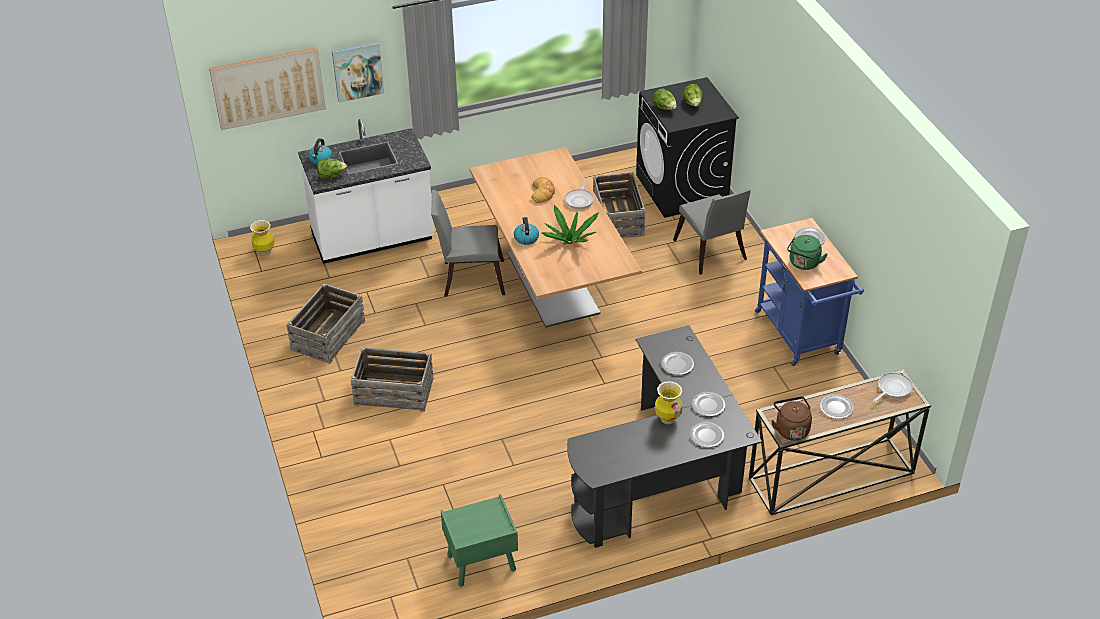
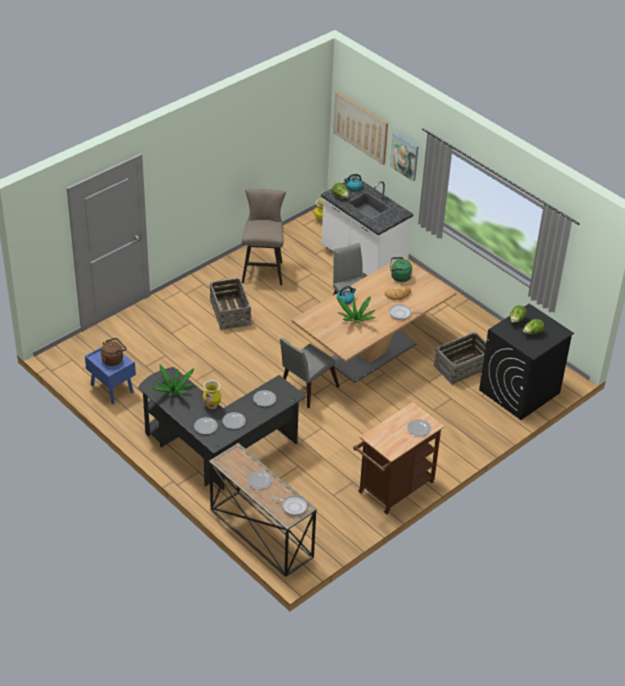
camera: 65 degrees right, 0 degrees up
(328, 335) = (263, 270): crate -> beige stool
(480, 563) = (111, 388): green nightstand -> blue nightstand
(618, 451) = (173, 390): none -> potted plant
(711, 253) = (454, 423): grey chair -> grey chair (305, 389)
(790, 429) = (227, 462): brown kettle -> brown kettle (113, 359)
(801, 337) = (393, 490): blue cart -> brown cart
(803, 264) = (387, 431): green kettle -> green kettle (399, 277)

